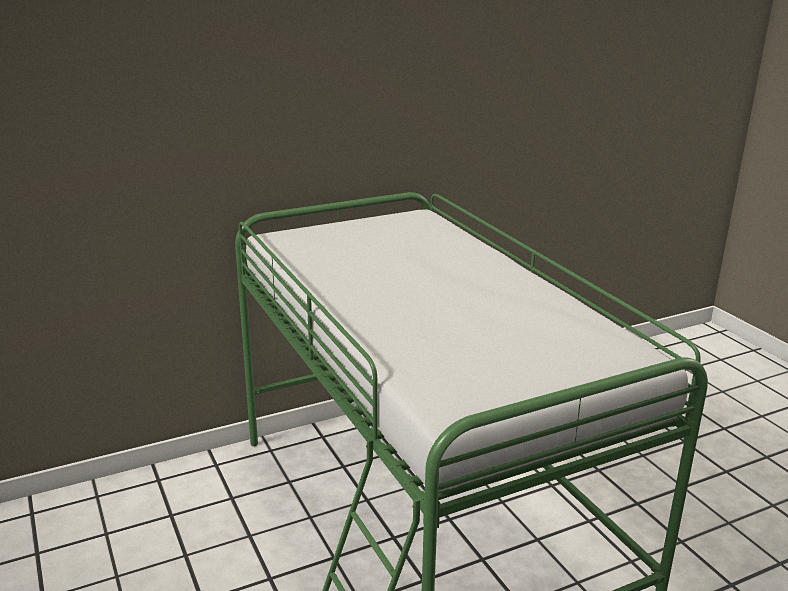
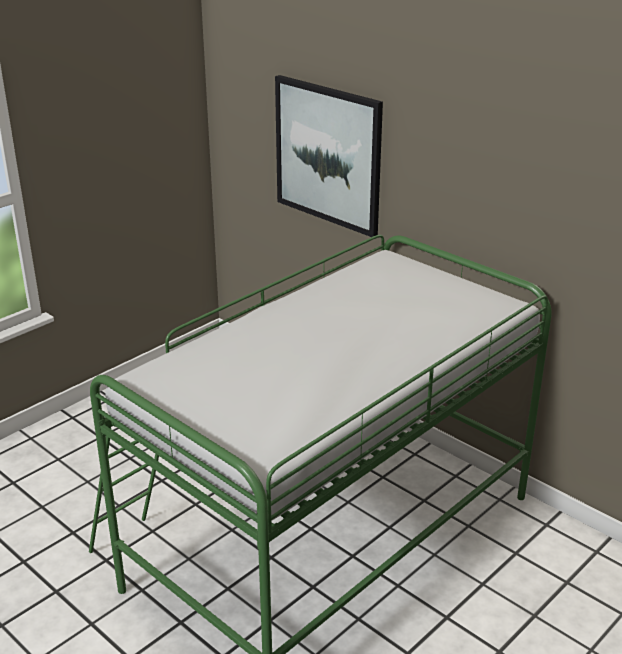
camera: 70 degrees right, 5 degrees up
(120, 163) = (328, 154): none -> picture

